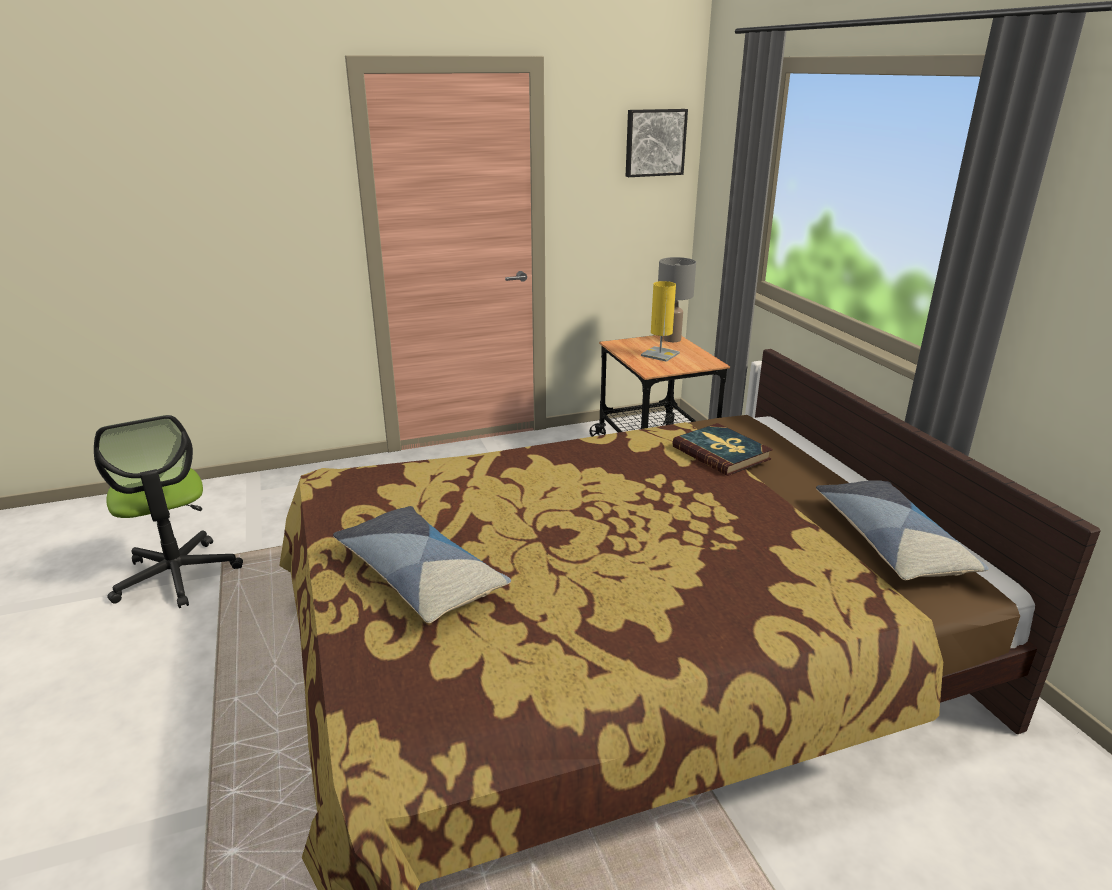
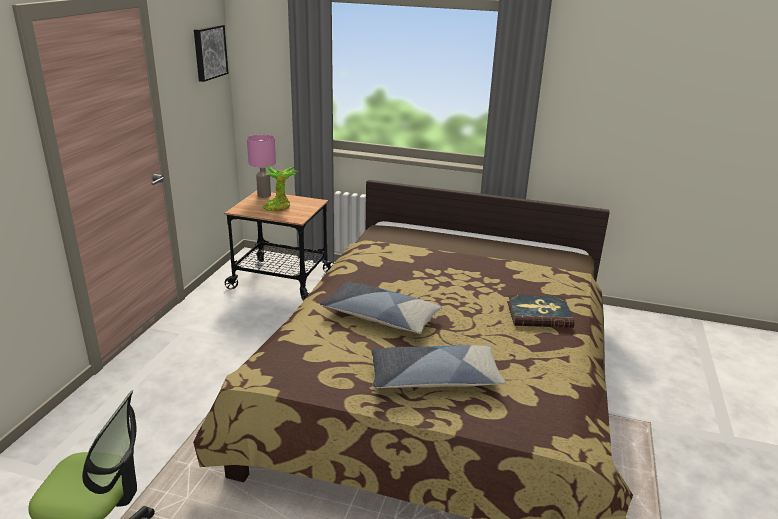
camera: 55 degrees left, 0 degrees up
(660, 354) = (279, 207): yellow table lamp -> potted plant
(672, 339) = (264, 195): grey table lamp -> pink table lamp
(721, 453) = (414, 247): book -> book (539, 314)
(890, 542) = (531, 253): pillow -> pillow (380, 317)

